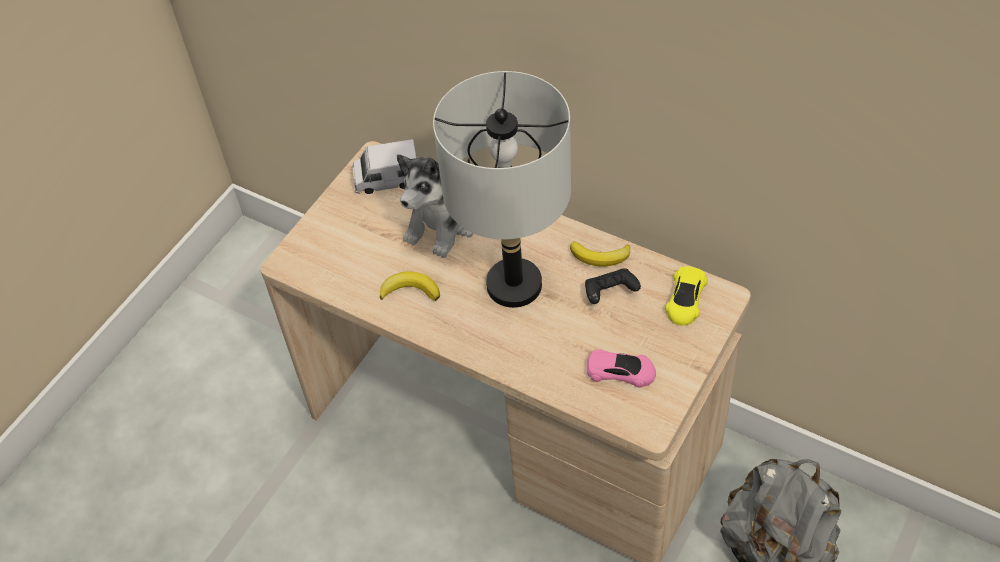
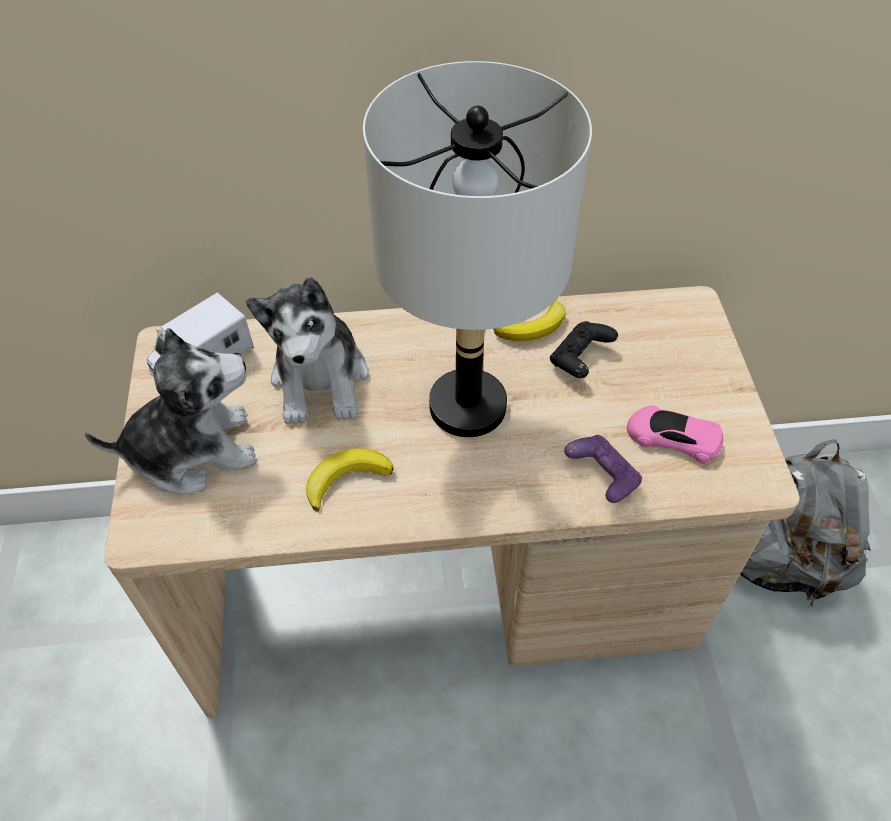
camera: 40 degrees left, 0 degrees up
(344, 230) = (193, 450): none -> plush toy
(555, 369) = (602, 477): none -> purple game controller
(621, 371) = (672, 437): pink toy car -> pink toy car turned 135 degrees counterclockwise
(685, 299) = (660, 326): yellow toy car -> none

